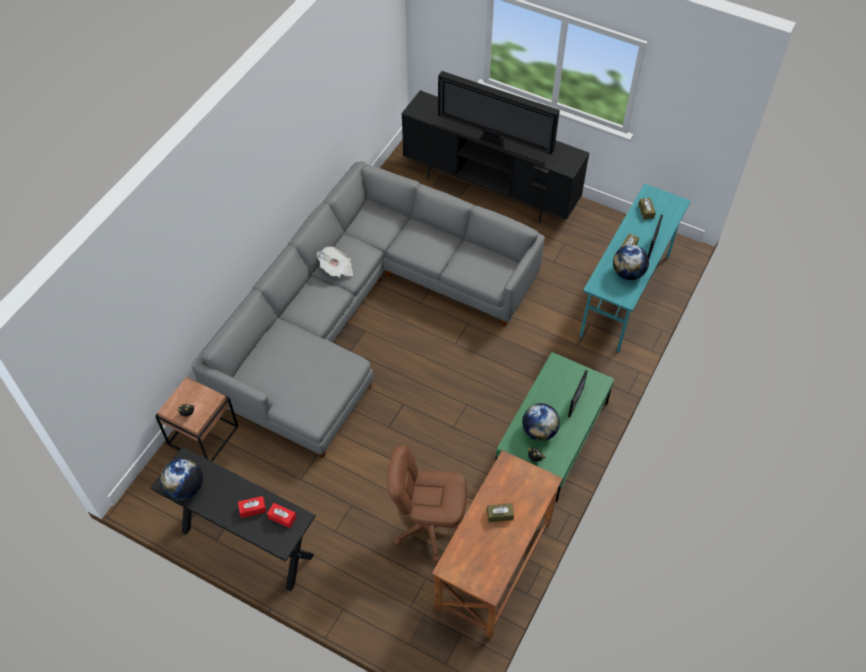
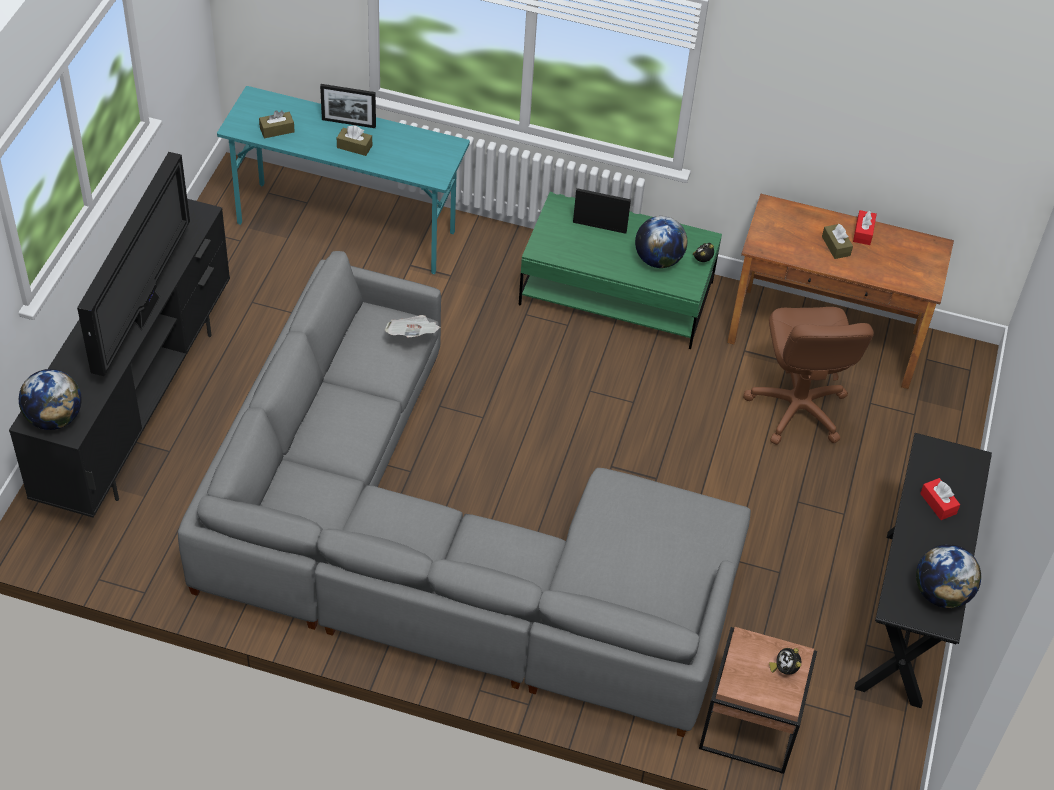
camera: 105 degrees left, 5 degrees down
(282, 517) = (935, 467): red tissue box -> red tissue box (863, 232)
(336, 269) = (426, 535): newspaper -> newspaper (412, 336)
(628, 273) = (404, 145): globe -> globe (54, 418)

